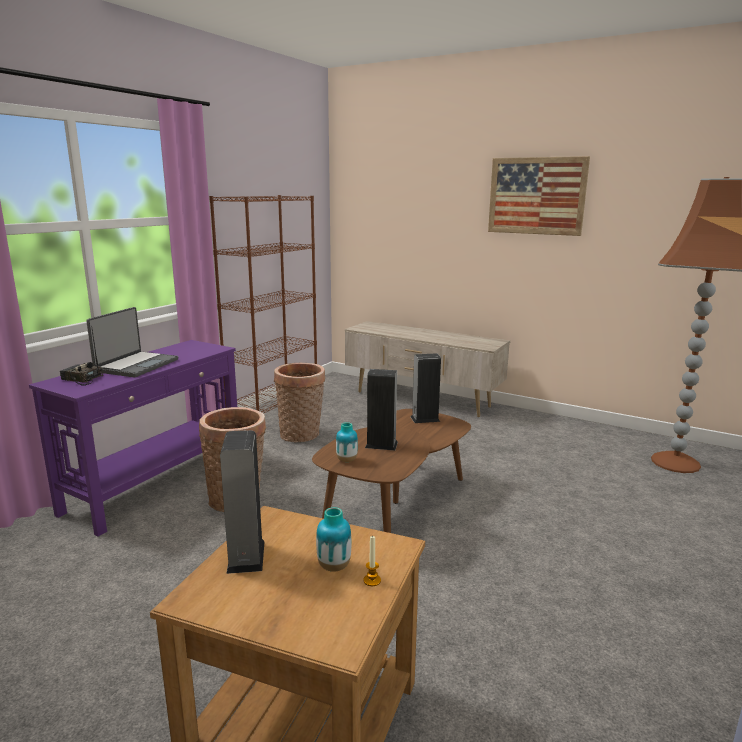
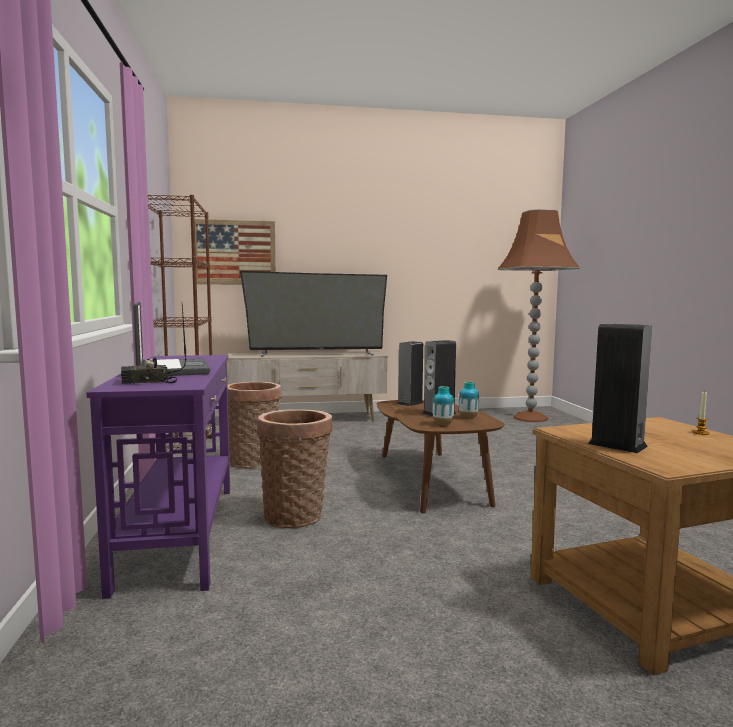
camera: 40 degrees left, 10 degrees down
(334, 566) = (668, 434): vase -> vase (468, 418)
(430, 336) = (316, 354): none -> television
(536, 196) = (389, 227): picture -> picture (234, 252)

